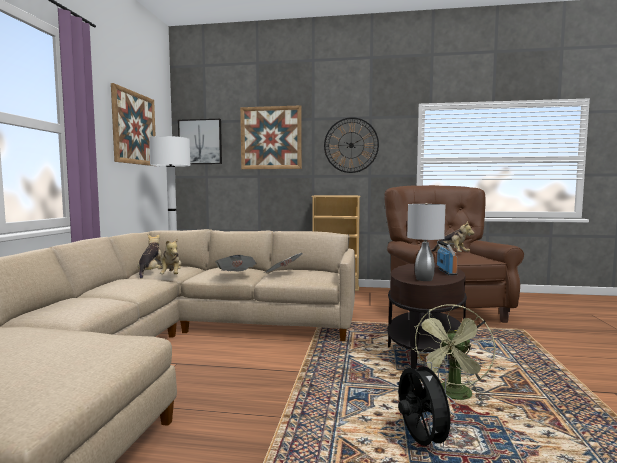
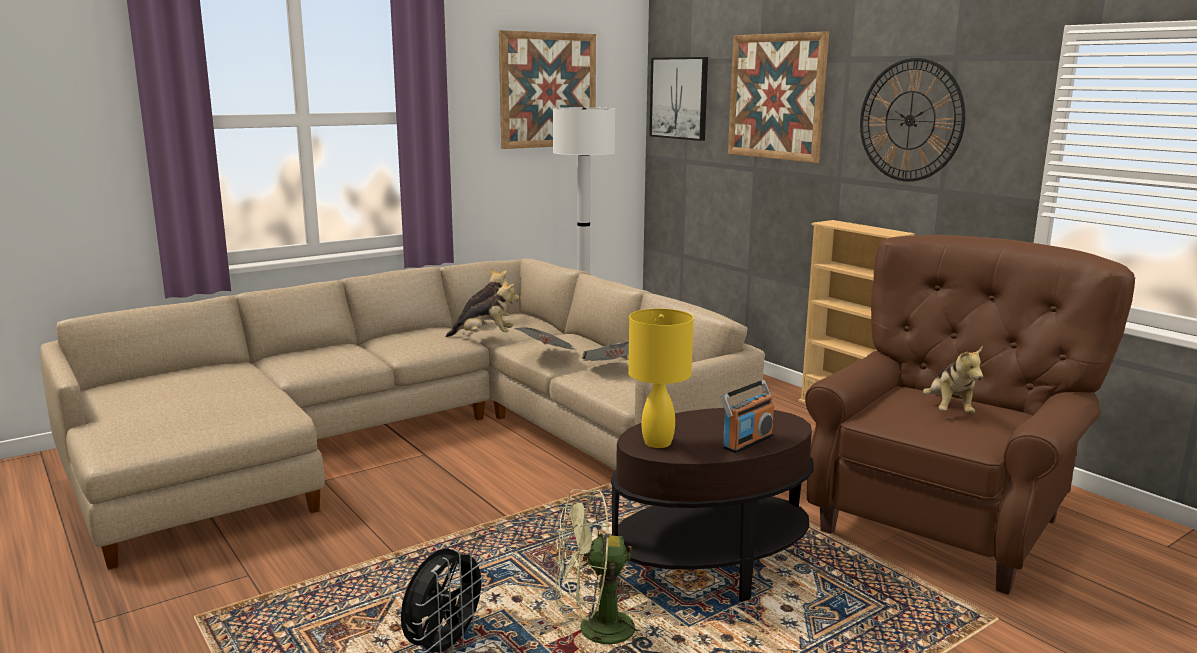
camera: 45 degrees right, 10 degrees up
(171, 276) = (485, 336): plush toy -> plush toy turned 120 degrees counterclockwise
(424, 279) = (656, 443): grey table lamp -> yellow table lamp

